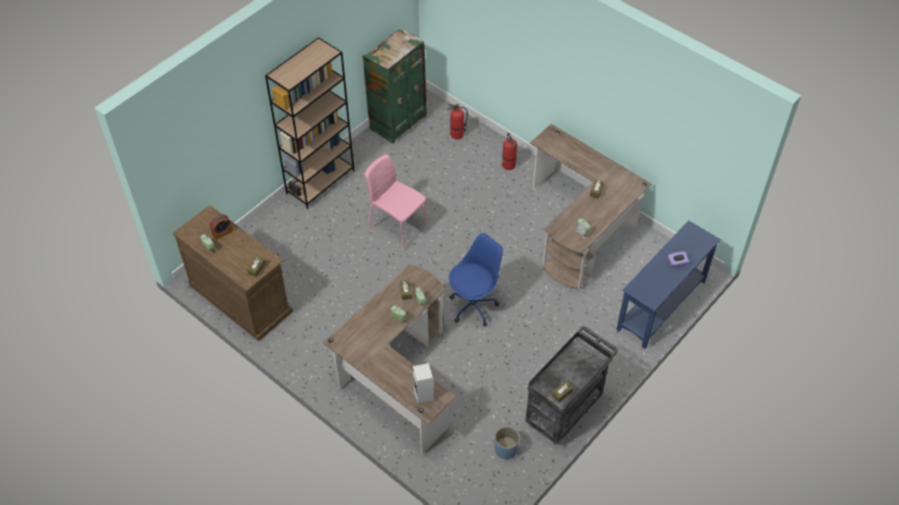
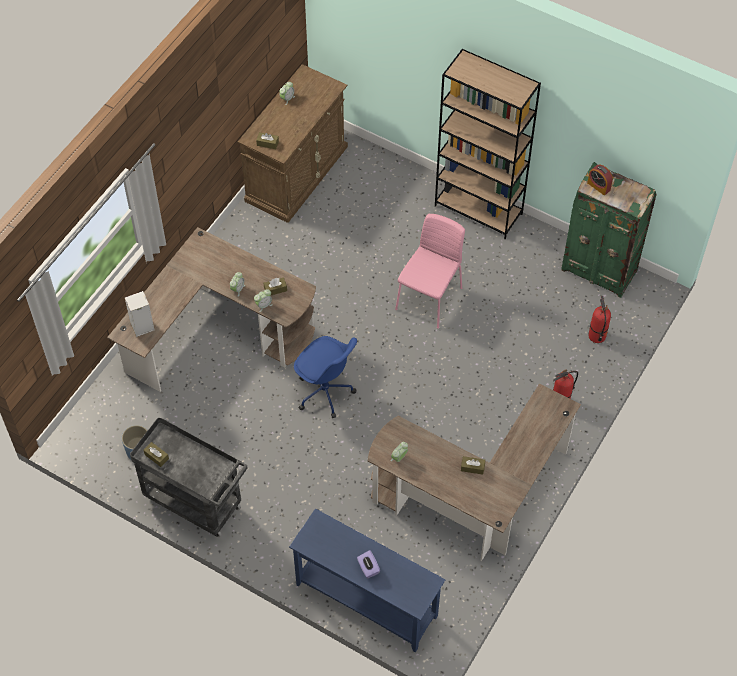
camera: 80 degrees right, 5 degrees up
(222, 232) = (310, 104): alarm clock -> alarm clock (598, 186)

